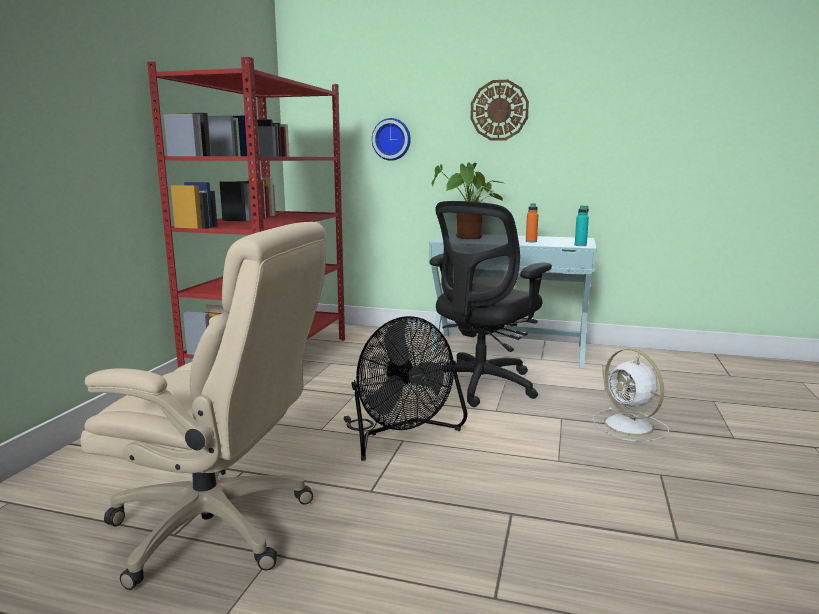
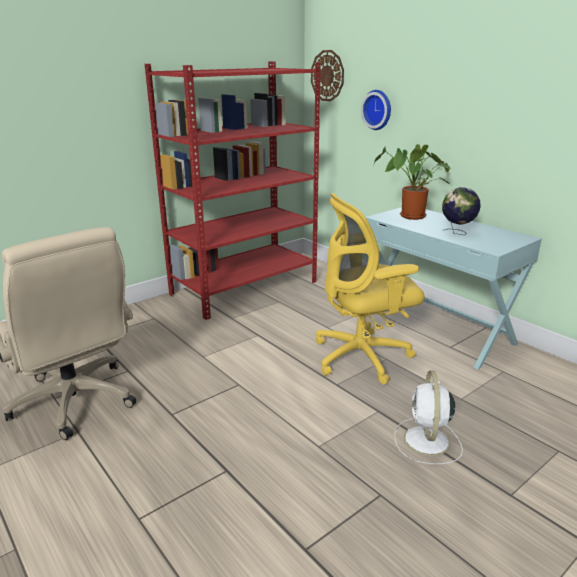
camera: 35 degrees right, 10 degrees up
(397, 436) = (239, 379): black fan -> none
(484, 382) = (366, 354): black office chair -> yellow office chair
(499, 110) = (468, 89): wall clock -> wall clock (327, 76)
(531, 241) = (457, 233): orange bottle -> globe
(580, 245) = (493, 248): turquoise bottle -> none

